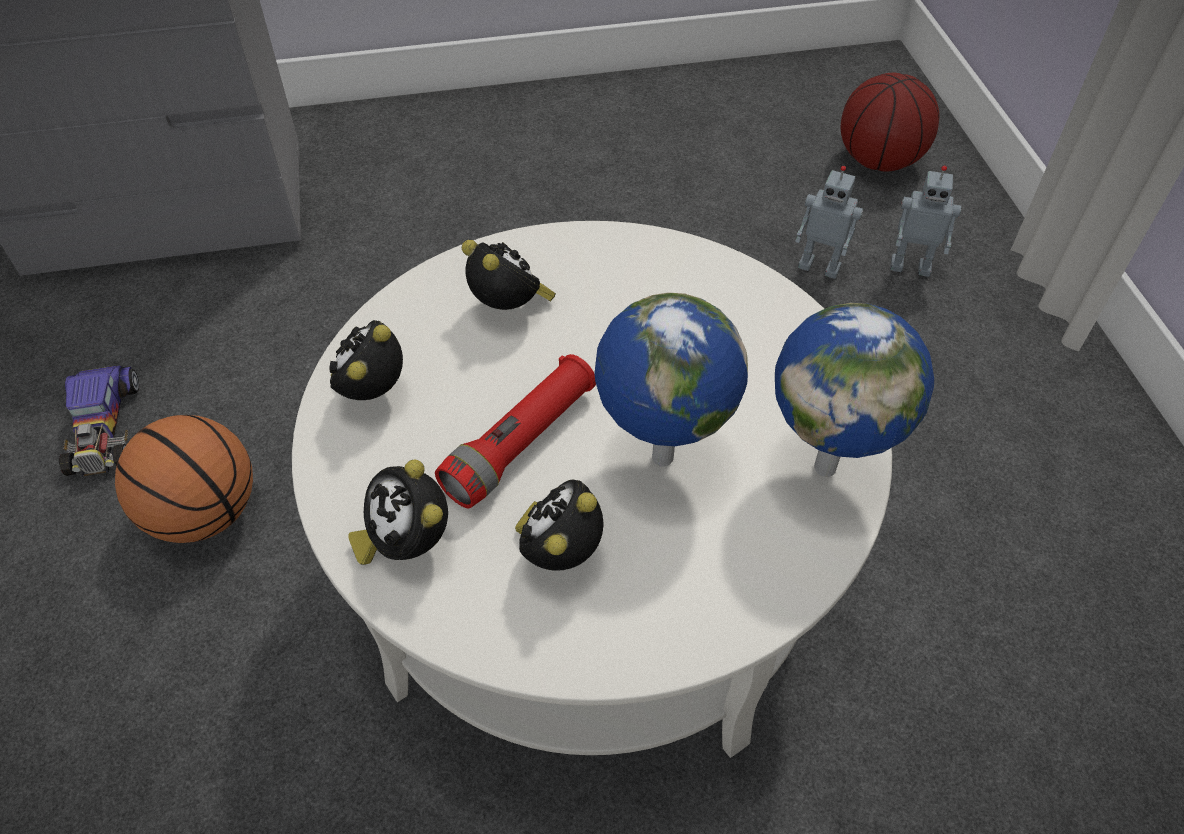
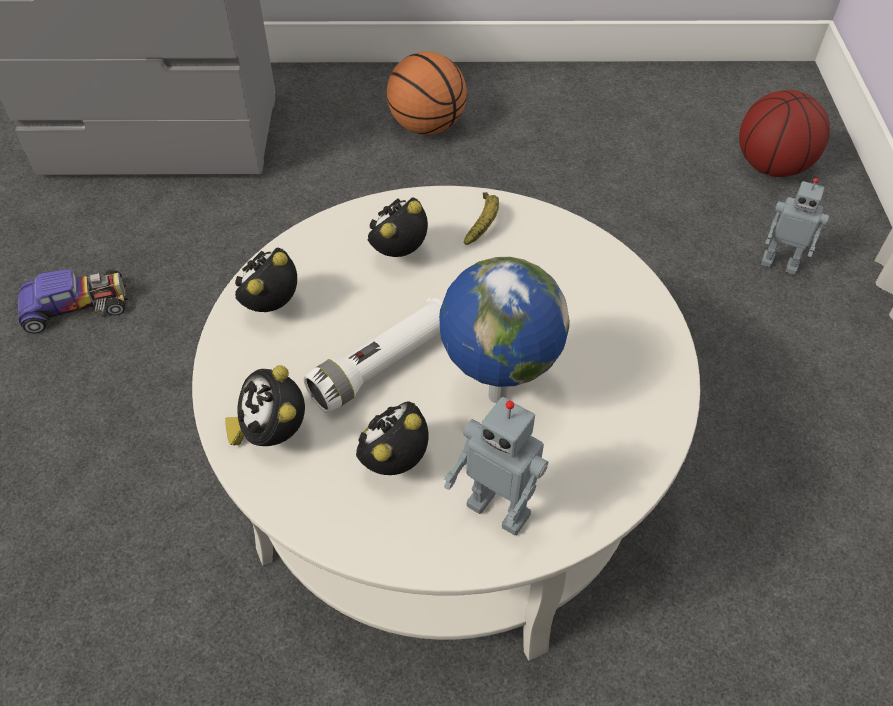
camera: 10 degrees right, 0 degrees up
(103, 428) = (76, 306): toy car -> toy car turned 105 degrees counterclockwise
(205, 513) = (141, 387): basketball -> basketball (427, 126)
(510, 308) = (399, 253): alarm clock -> alarm clock turned 105 degrees counterclockwise
(521, 443) = (382, 366): red flashlight -> white flashlight
(600, 261) = (483, 223): none -> banana
(819, 266) = (697, 252): toy robot -> toy robot (500, 508)
(827, 465) = (637, 423): globe -> none

